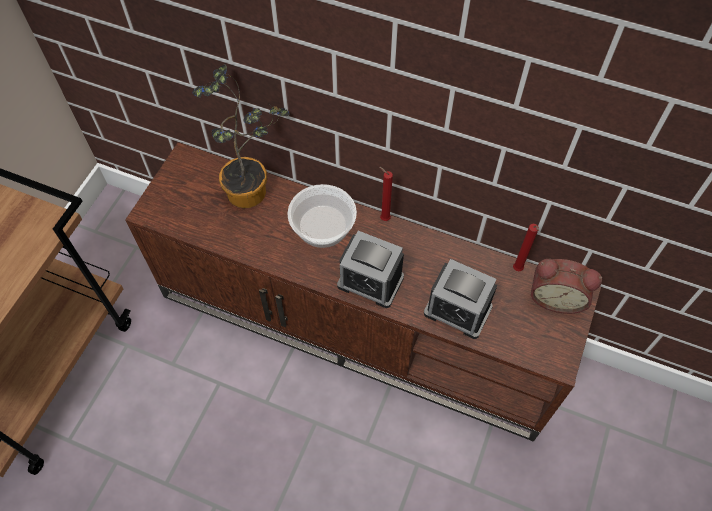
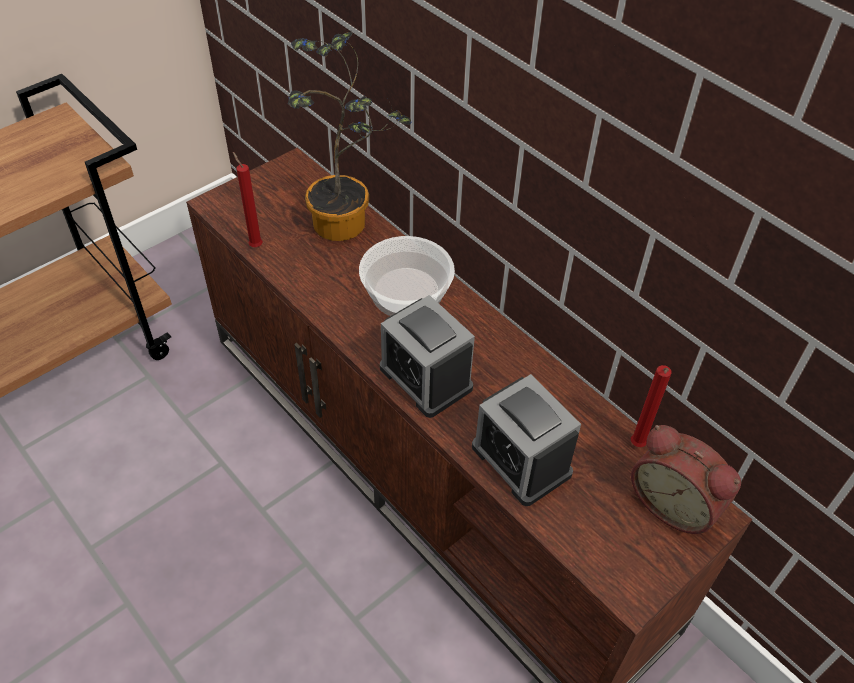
camera: 25 degrees right, 10 degrees down
(383, 218) = (488, 313): red candle -> red candle (255, 245)

